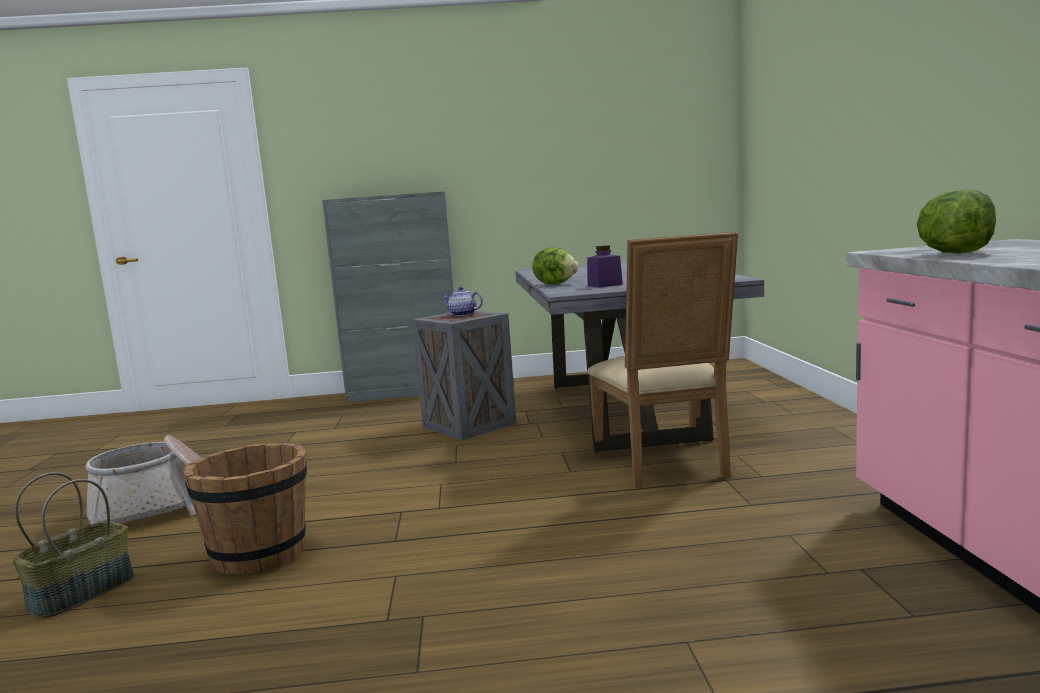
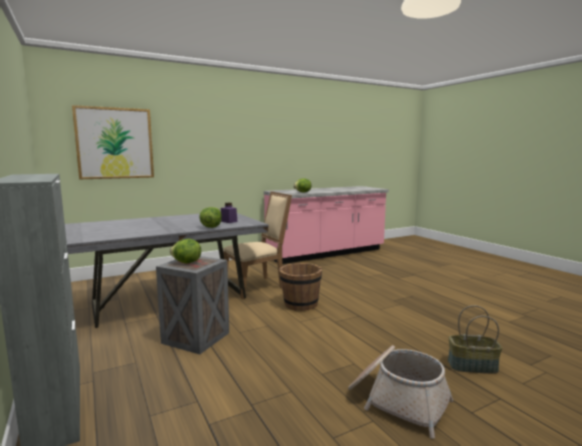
camera: 115 degrees left, 0 degrees up
(259, 554) = (398, 338): brown bucket -> brown bucket (300, 304)
(462, 314) = (186, 263): teapot -> lettuce
(789, 123) = (115, 143): none -> picture

